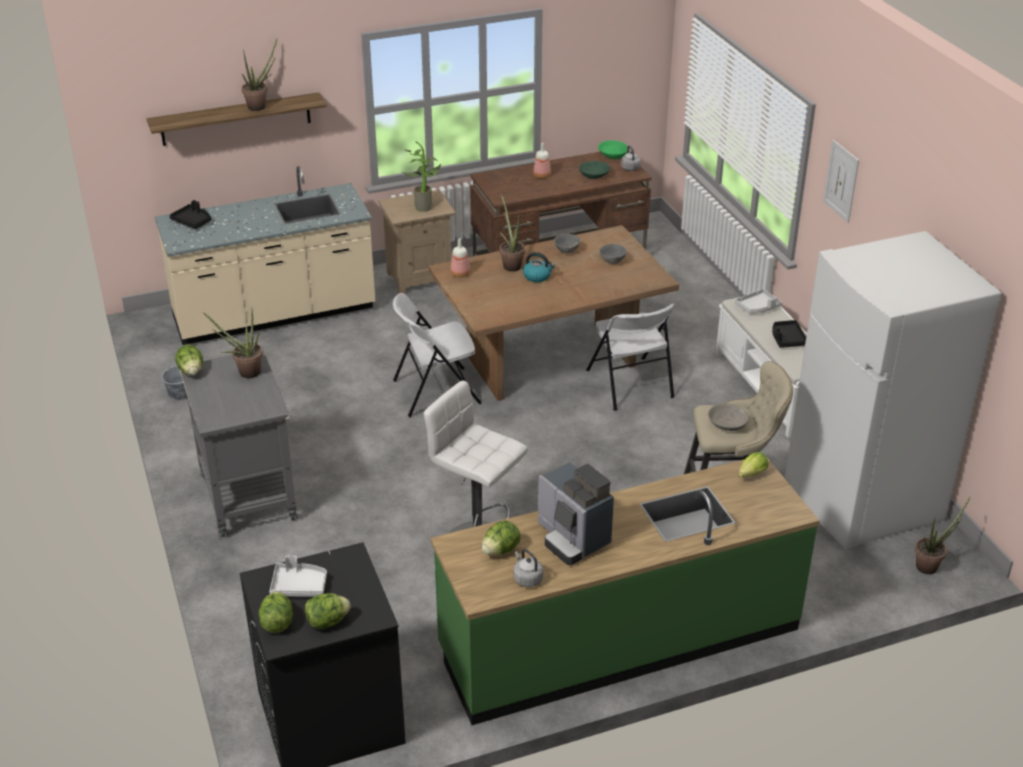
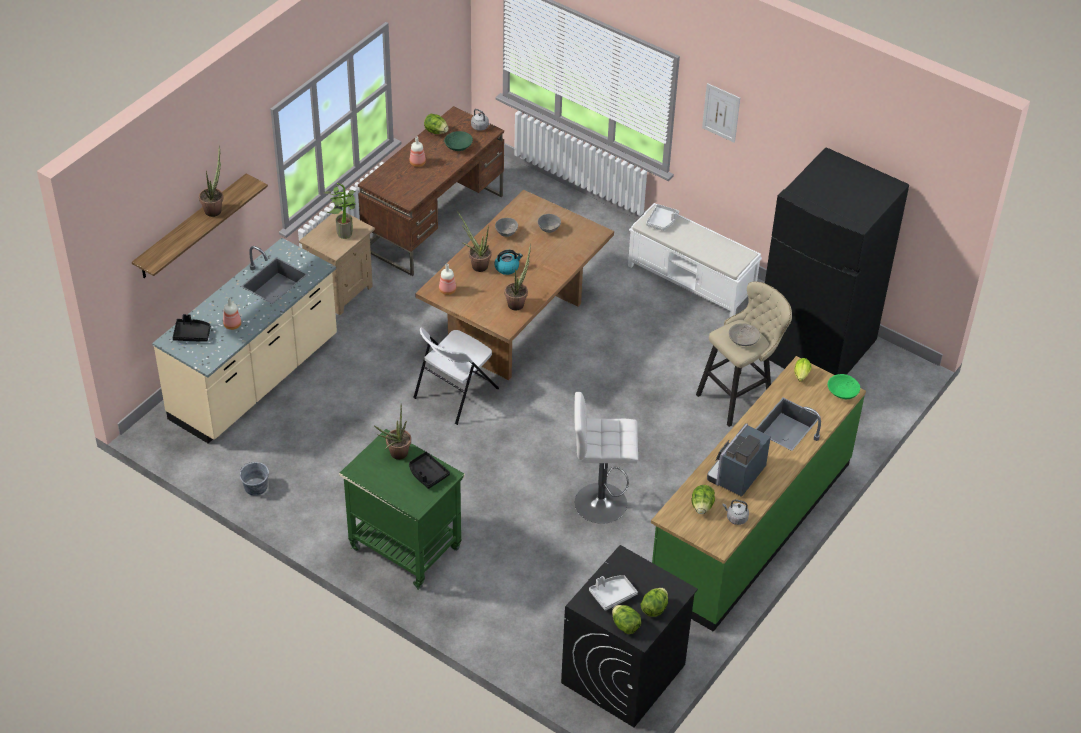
camera: 35 degrees left, 10 degrees up
(191, 371) = (354, 472): lettuce -> lettuce (436, 131)
(232, 227) = (232, 325): none -> bottle
(248, 497) = (404, 548): grey cart -> green cart
(572, 538) = (736, 476): coffee machine -> coffee machine turned 105 degrees clockwise
(612, 155) = (453, 118): green bowl -> green bowl (842, 392)
(629, 384) = (589, 321): white chair -> none
(787, 339) = (704, 242): black tray -> black tray (427, 474)
(862, 499) = (815, 346): white fridge -> black fridge
(930, 565) = (890, 378): potted plant -> potted plant (517, 302)

